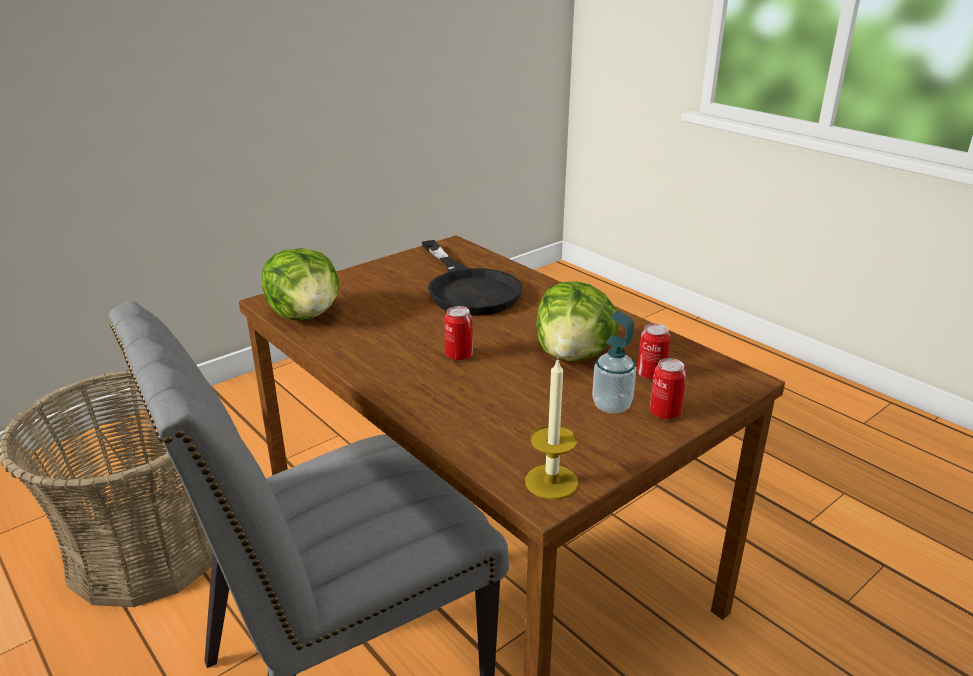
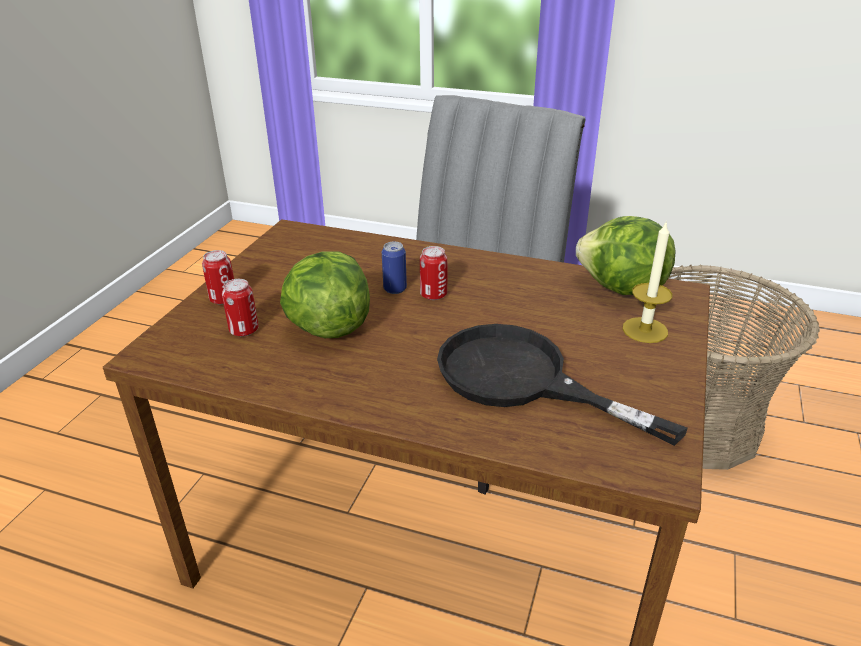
camera: 150 degrees right, 5 degrees up
(487, 371) = (395, 289): none -> can
(551, 482) = (290, 237): candle -> candle (645, 330)
(611, 405) = (270, 292): soap dispenser -> none

